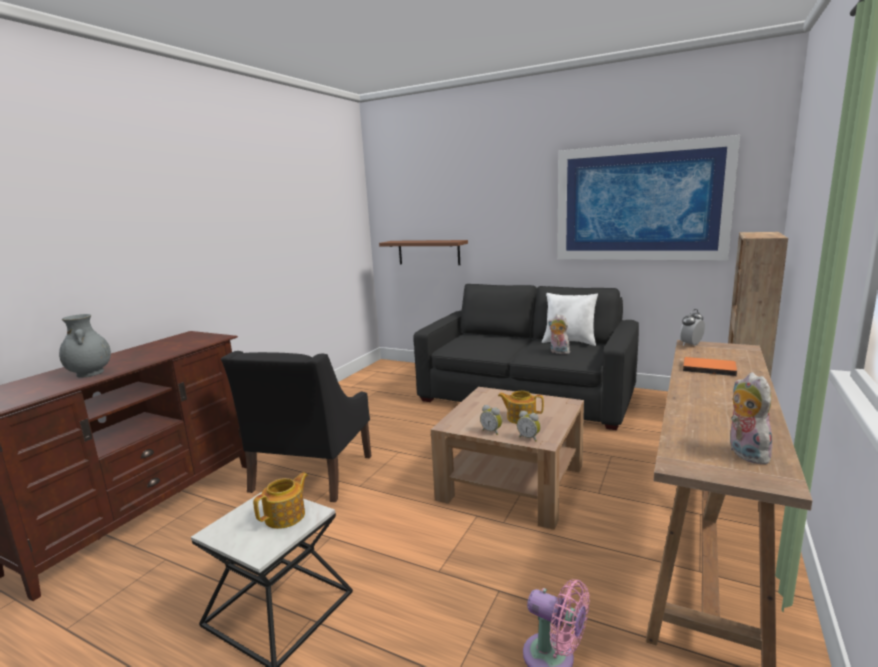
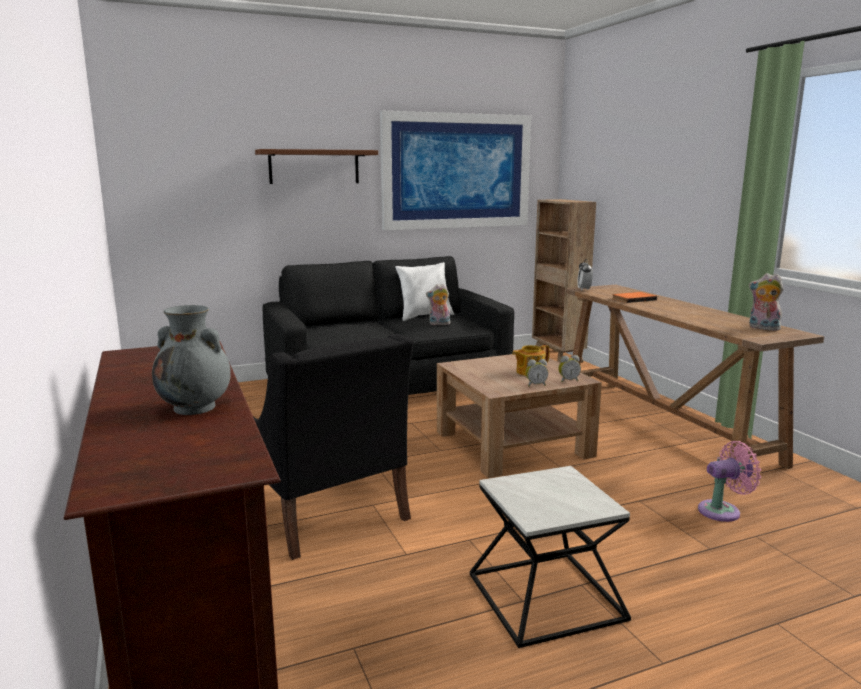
camera: 50 degrees left, 0 degrees up
(286, 516) = (553, 484): teapot -> none
(428, 252) = (212, 229): brown shelf -> brown shelf (314, 167)

